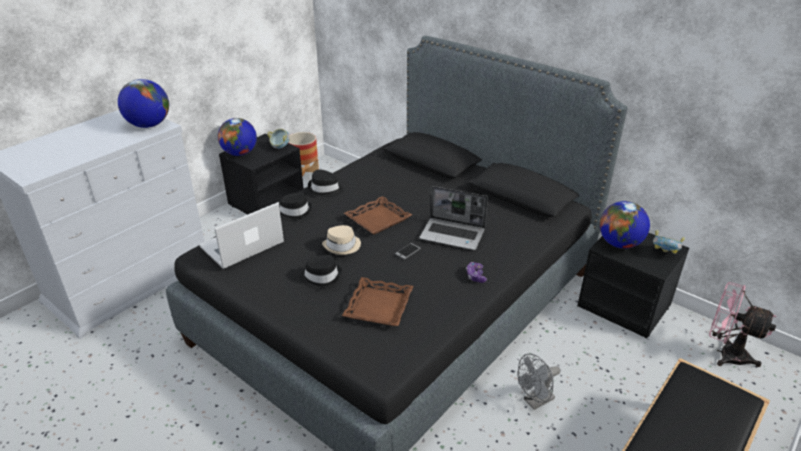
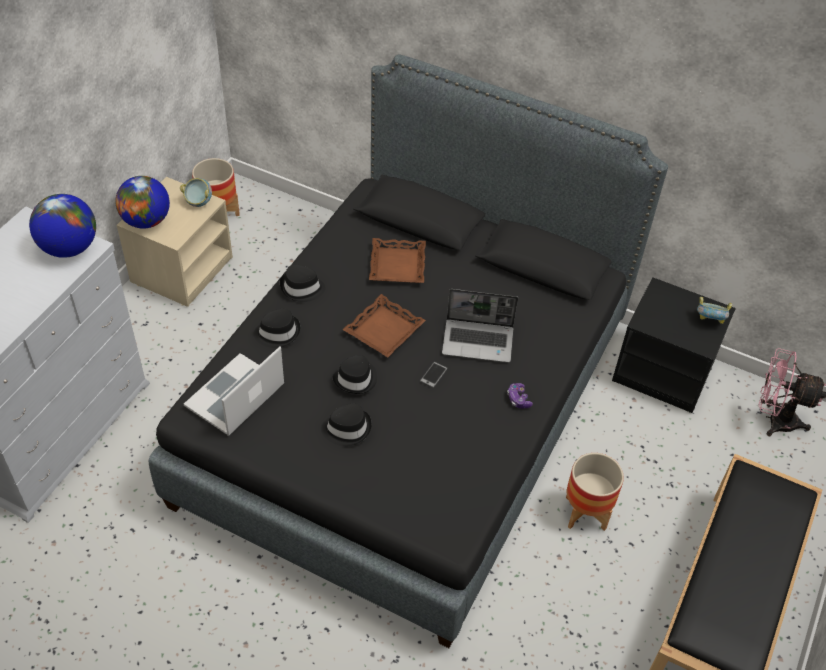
camera: 15 degrees left, 15 degrees up
(266, 201) = (181, 269): black nightstand -> beige nightstand
(342, 246) = (356, 379): beige hat -> black hat
(379, 306) = (425, 459): brown tray -> brown tray (398, 265)
(535, 401) = (586, 513): grey fan -> planter
(619, 244) = (659, 313): globe -> none

